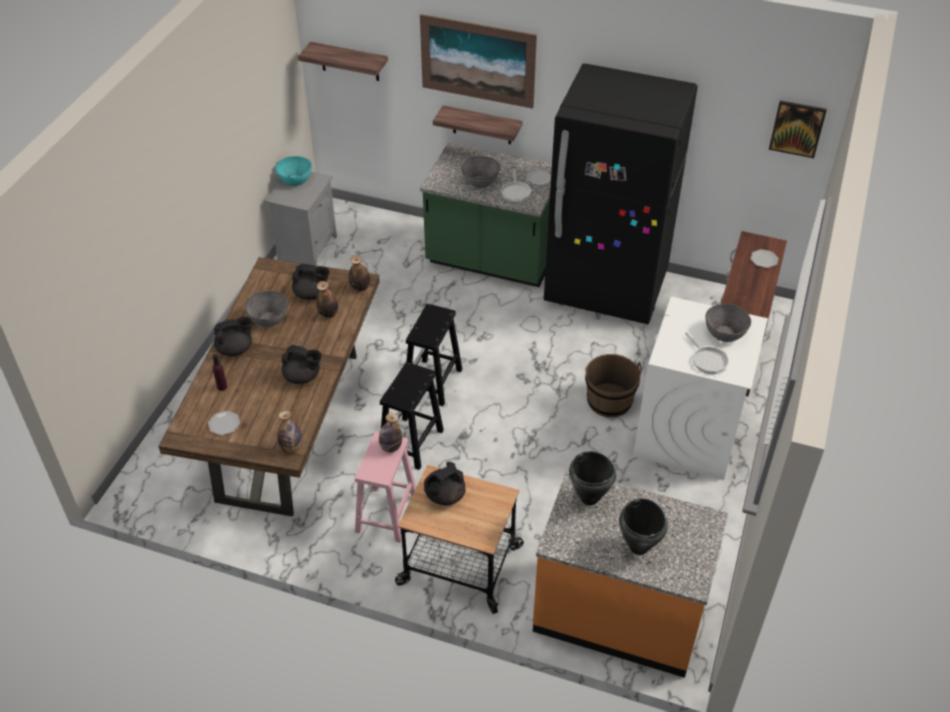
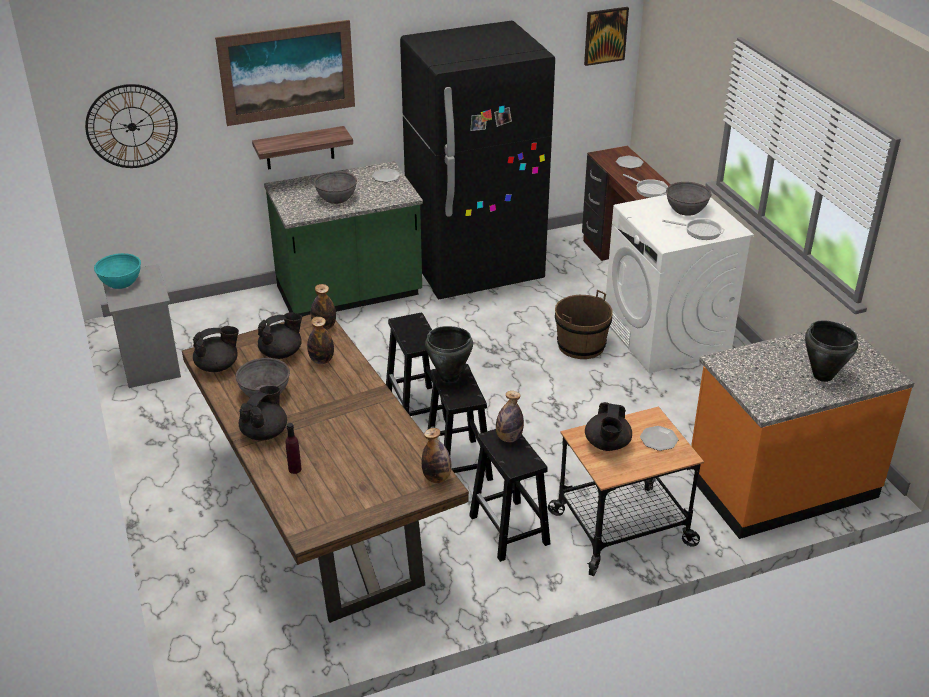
camera: 40 degrees left, 10 degrees down
(224, 424) = (342, 497): plate -> plate (659, 439)
(303, 376) = (367, 419): black teapot -> black teapot (218, 366)
(349, 62) = (132, 126): shelf -> wall clock
(386, 515) = (510, 530): pink stool -> black stool
(516, 192) = (379, 193): frying pan -> frying pan (649, 190)
(589, 498) = (744, 365): black cooking pot -> black cooking pot (449, 377)

